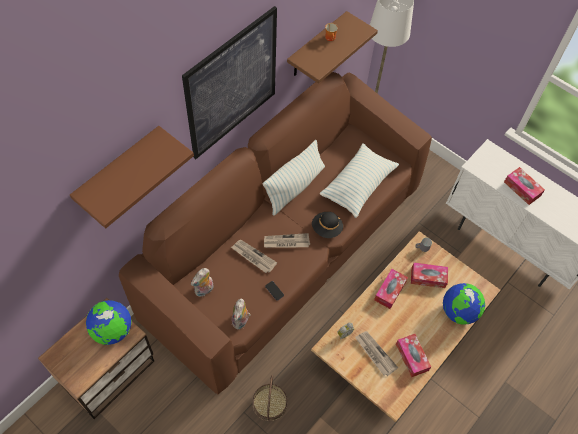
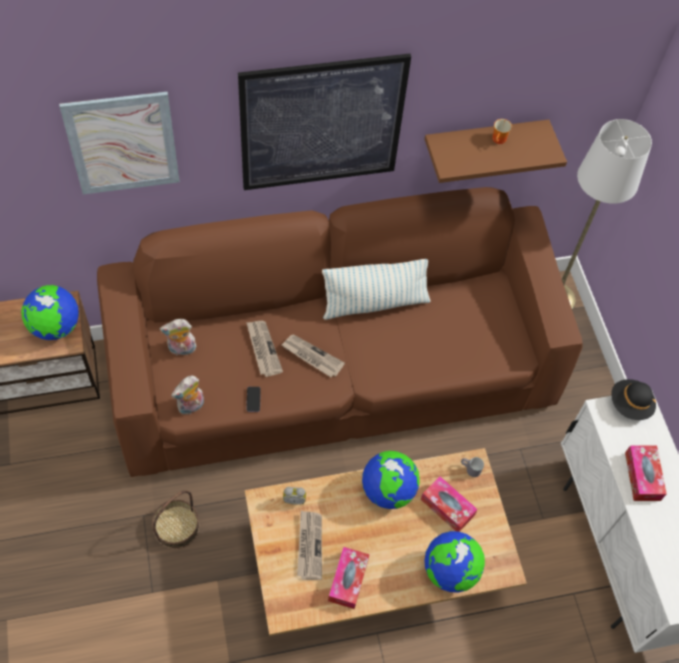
camera: 35 degrees right, 0 degrees up
(119, 170) = (123, 143): brown shelf -> picture
(326, 229) = (370, 372): black hat -> black hat (630, 405)
(358, 185) = (451, 348): pillow -> none
(390, 291) = (388, 490): tissue box -> globe

